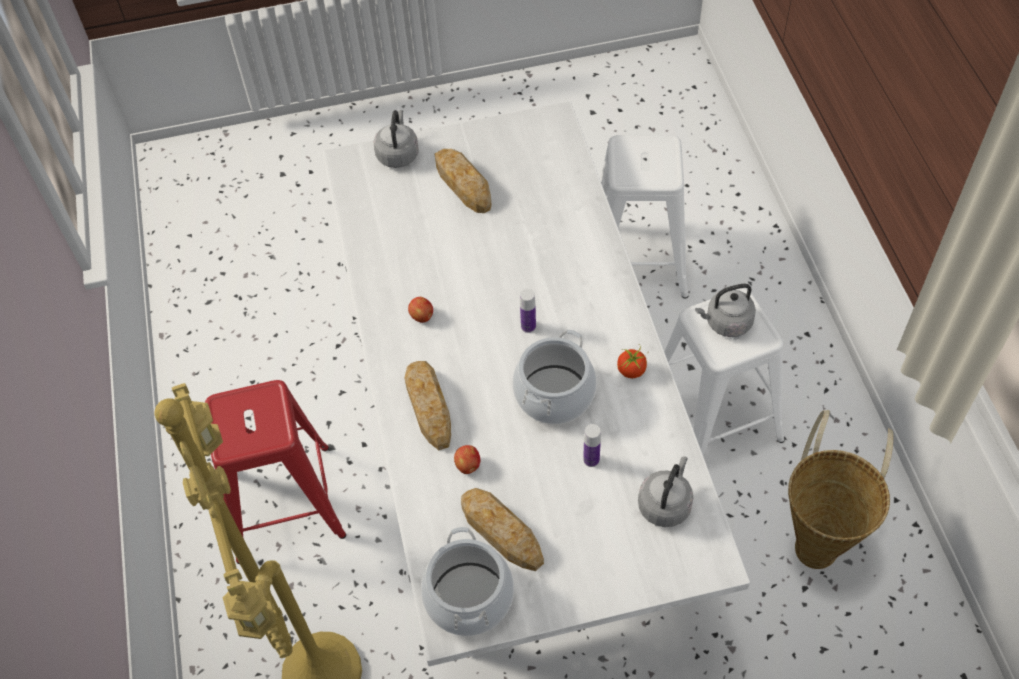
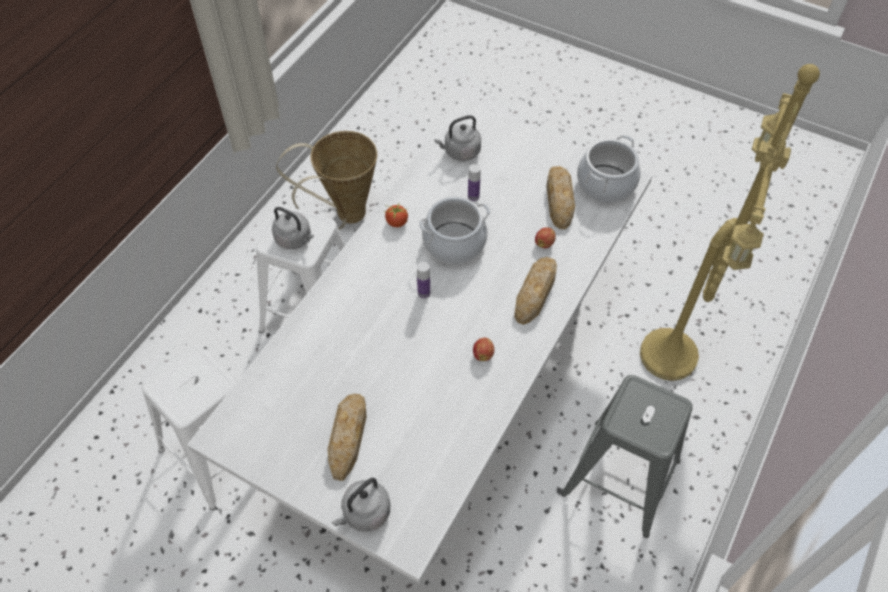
camera: 140 degrees left, 0 degrees up
(282, 501) = (621, 478): red stool -> grey stool

